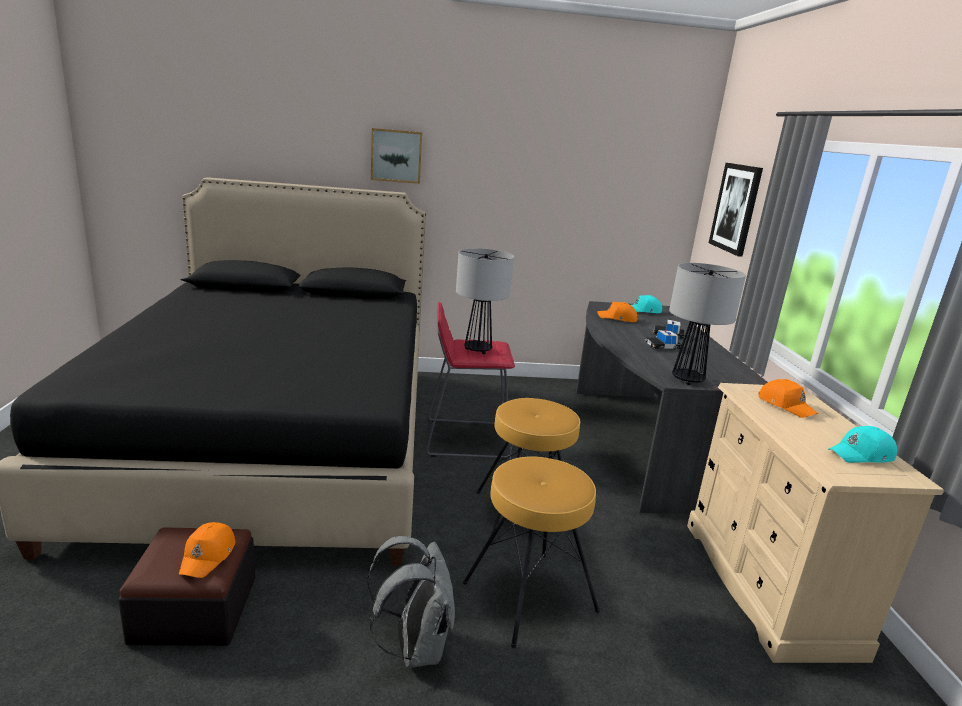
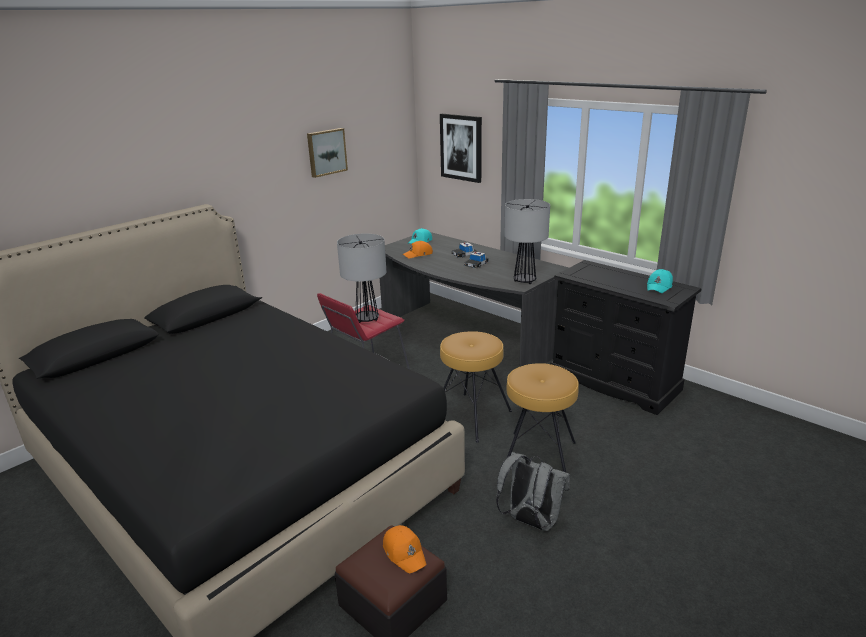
camera: 40 degrees left, 5 degrees up
(396, 156) = (185, 171): picture -> picture (326, 152)
(766, 585) = (614, 382): beige dresser -> black dresser
(786, 405) = (598, 274): orange cap -> none

